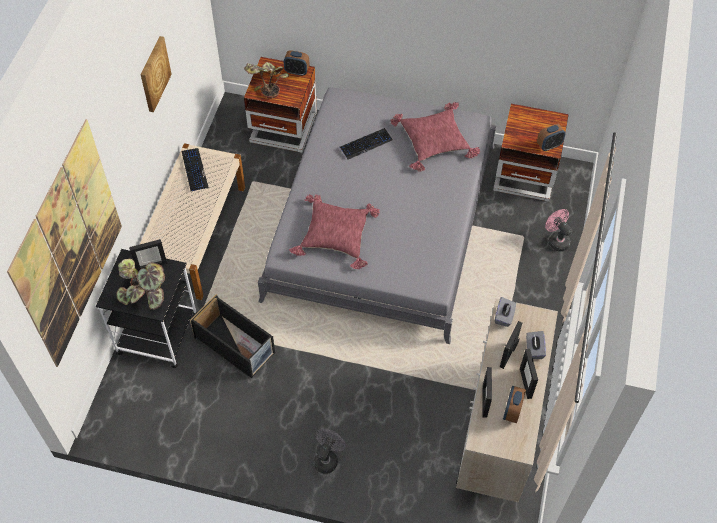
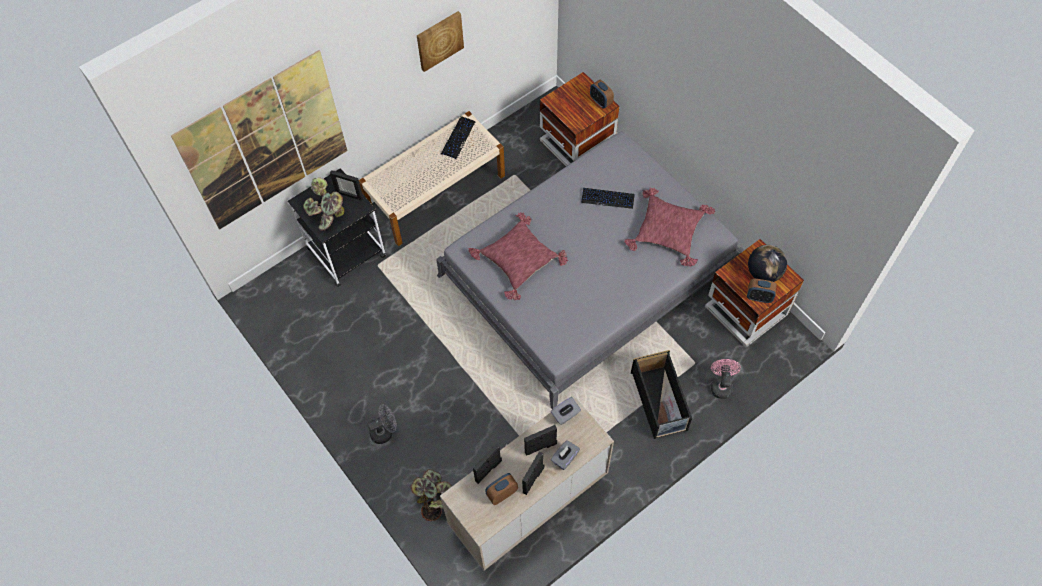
camera: 40 degrees right, 5 degrees up
(235, 345) = (393, 298): black storage box -> black storage box (659, 401)
(266, 84) = (567, 98): potted plant -> potted plant (435, 498)
(536, 126) = (763, 273): none -> globe

